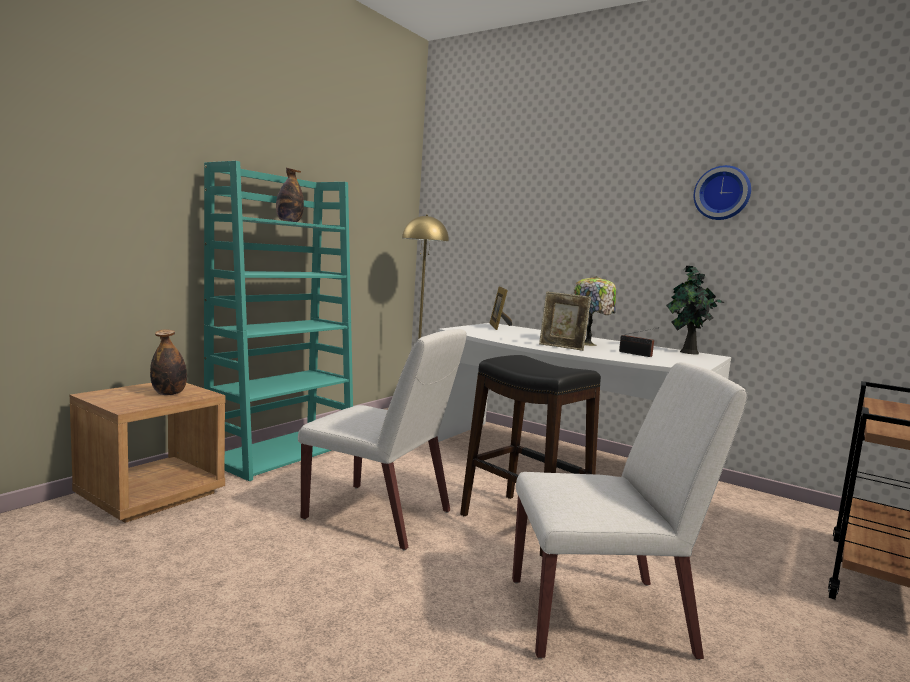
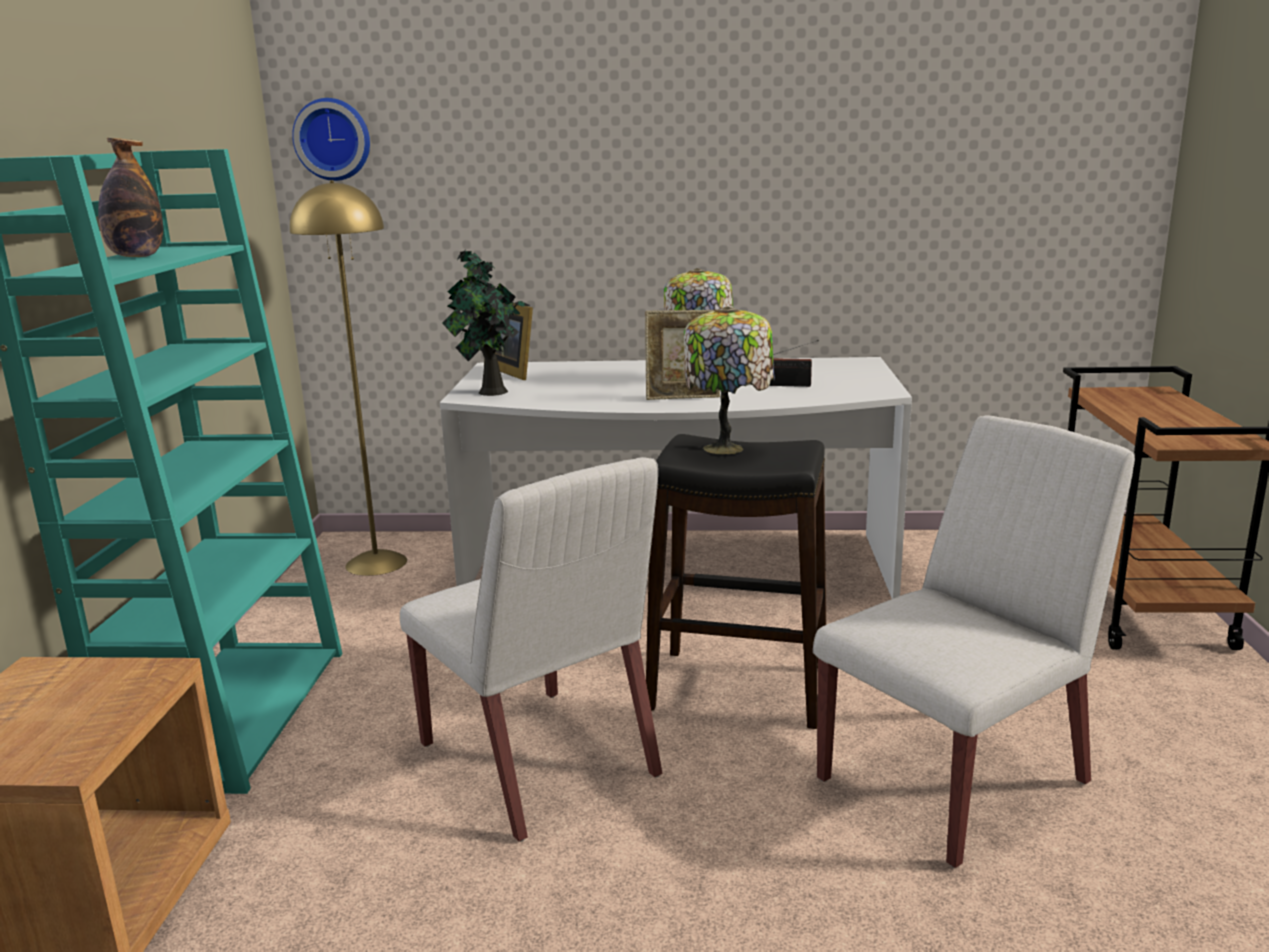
camera: 30 degrees left, 10 degrees up
(169, 393) = (85, 696): bottle -> none
(379, 515) = (540, 761): white chair -> white chair turned 60 degrees clockwise
(532, 362) = (727, 448): none -> table lamp
(687, 352) = (827, 362): potted plant -> potted plant (490, 392)
(722, 193) = (843, 111): wall clock -> wall clock (333, 139)

